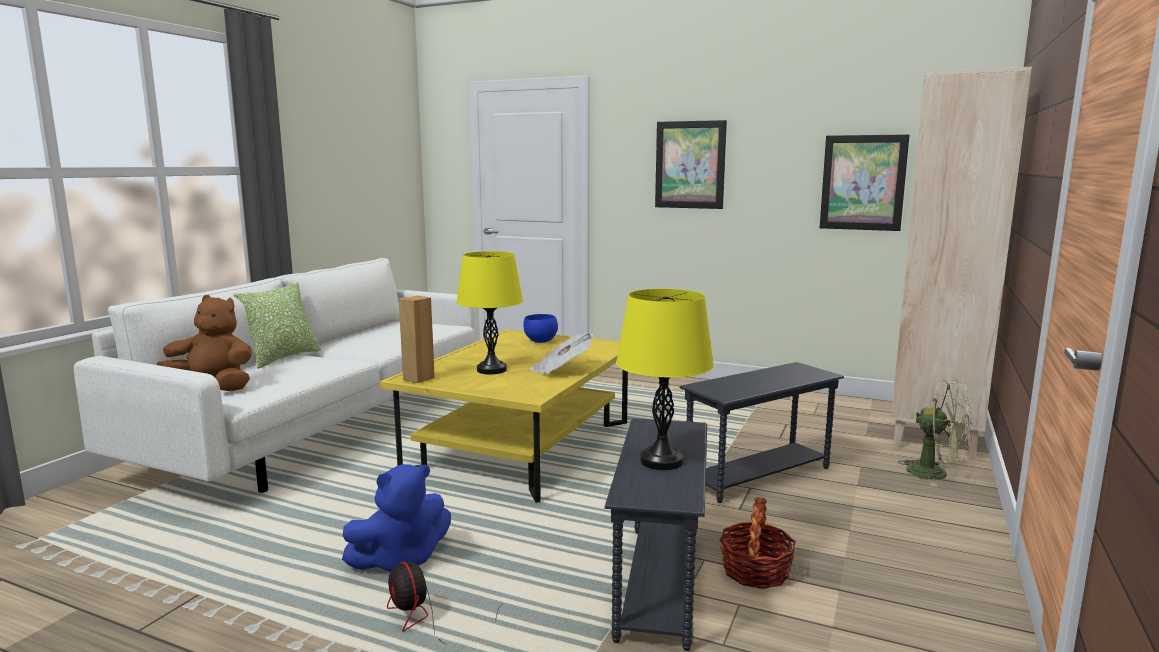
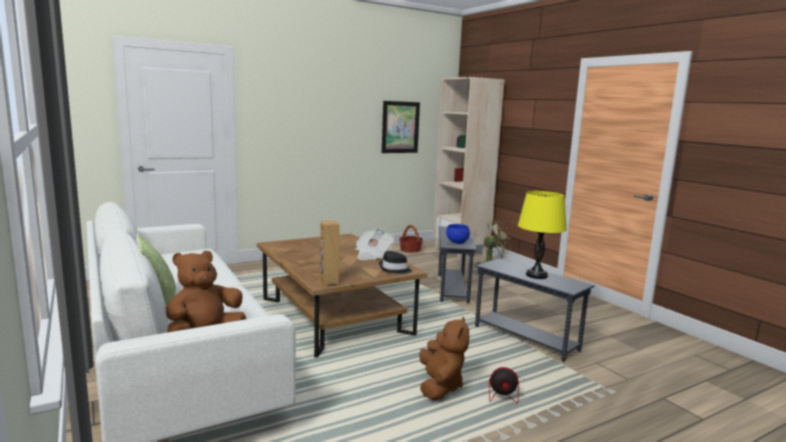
camera: 55 degrees left, 0 degrees up
(401, 561) = (440, 386): blue plush toy -> brown plush toy
(491, 370) = (343, 265): yellow table lamp -> none
(520, 389) = (394, 269): none -> black hat
(522, 446) = (334, 316): yellow coffee table -> brown coffee table
(540, 341) = (304, 244): blue bowl -> blue bowl (457, 243)
(690, 165) = (308, 115): picture -> none
(755, 571) = (533, 320): basket -> basket (410, 250)

